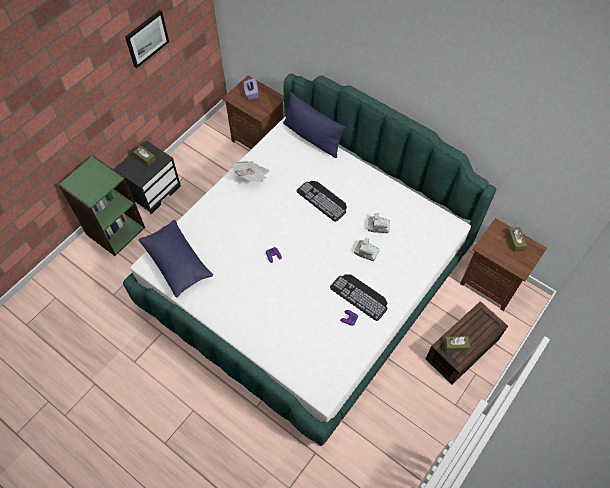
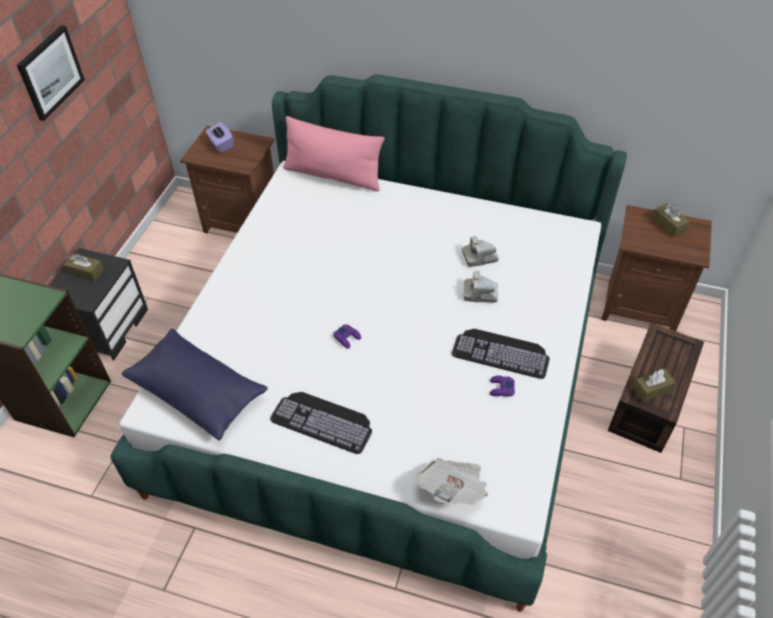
camera: 20 degrees left, 10 degrees down
(251, 176) = (267, 245): newspaper -> newspaper (453, 489)
(312, 137) = (333, 175): blue pillow -> pink pillow
(323, 199) = (386, 245): keyboard -> keyboard (324, 420)

